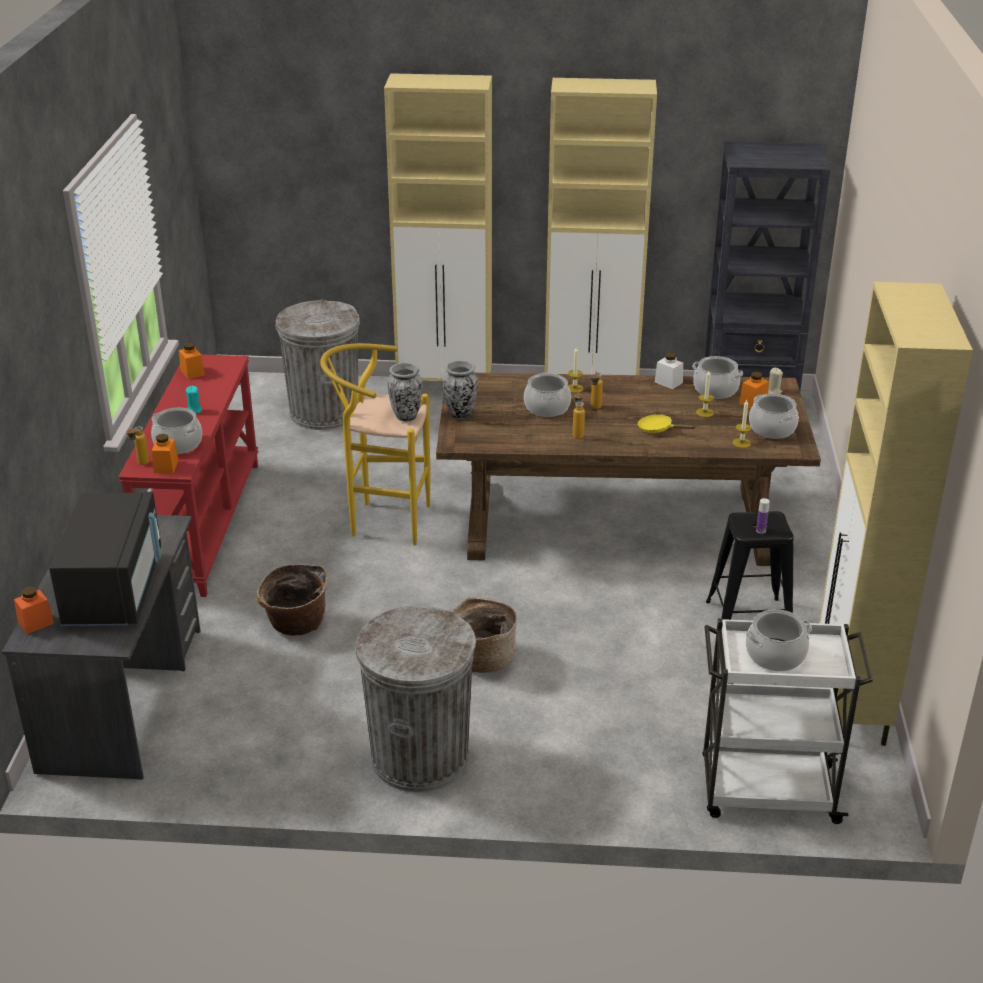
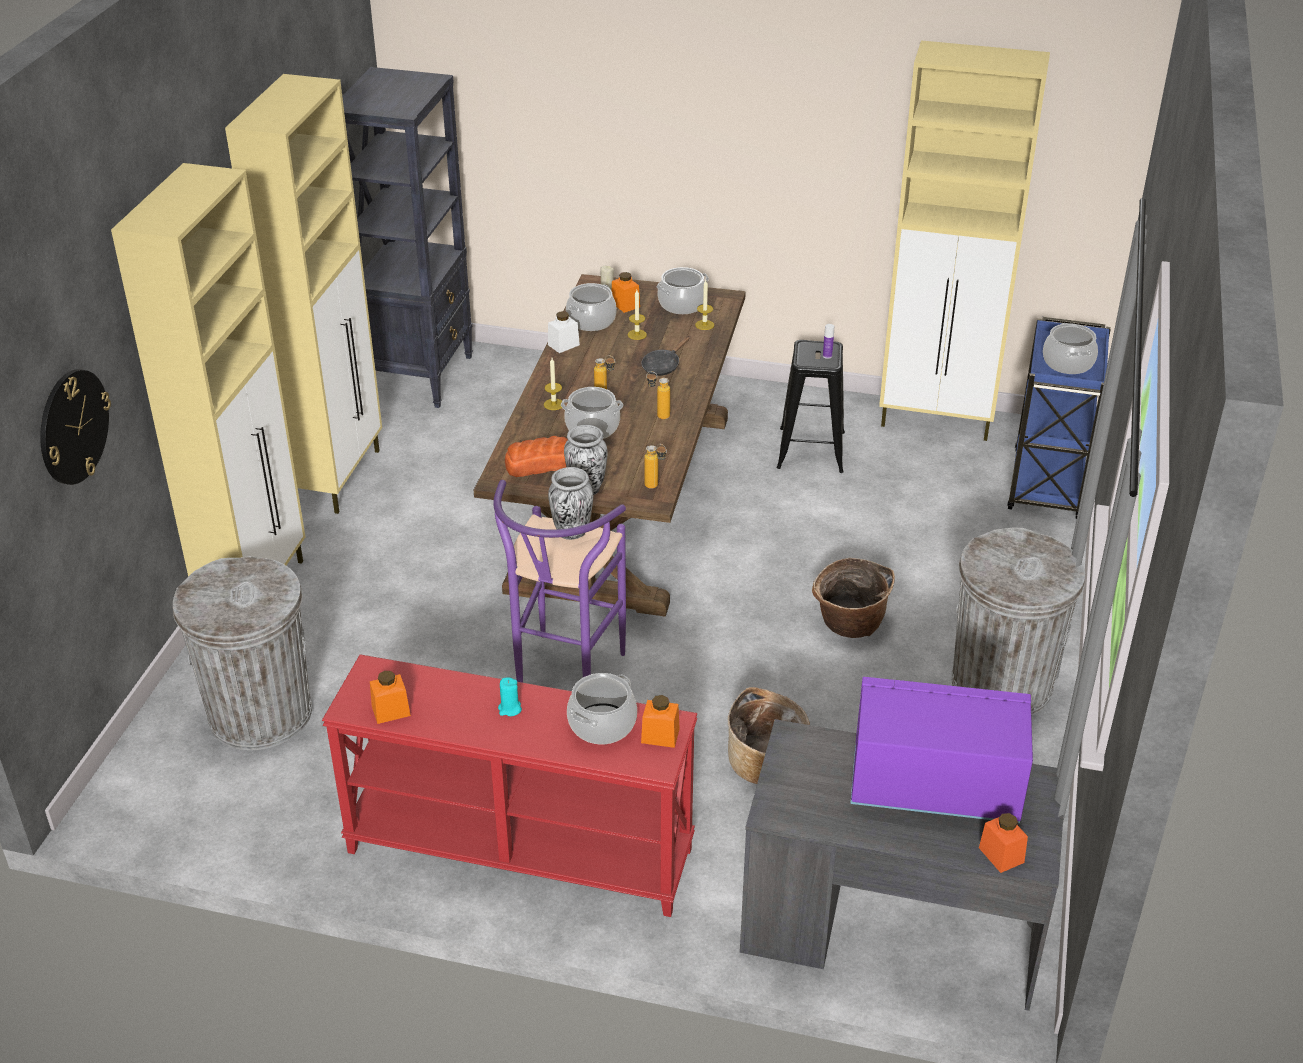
camera: 80 degrees left, 5 degrees up
(115, 590) = (934, 784): black microwave -> purple microwave
(140, 465) = (649, 761): bottle -> bottle (655, 487)
(313, 165) = (73, 426): none -> wall clock
(382, 521) = (564, 677): yellow stool -> purple stool
(487, 392) = (538, 464): none -> bread
(658, 429) = (663, 366): yellow frying pan -> black frying pan
(766, 791) = (1046, 486): white cart -> blue cart

